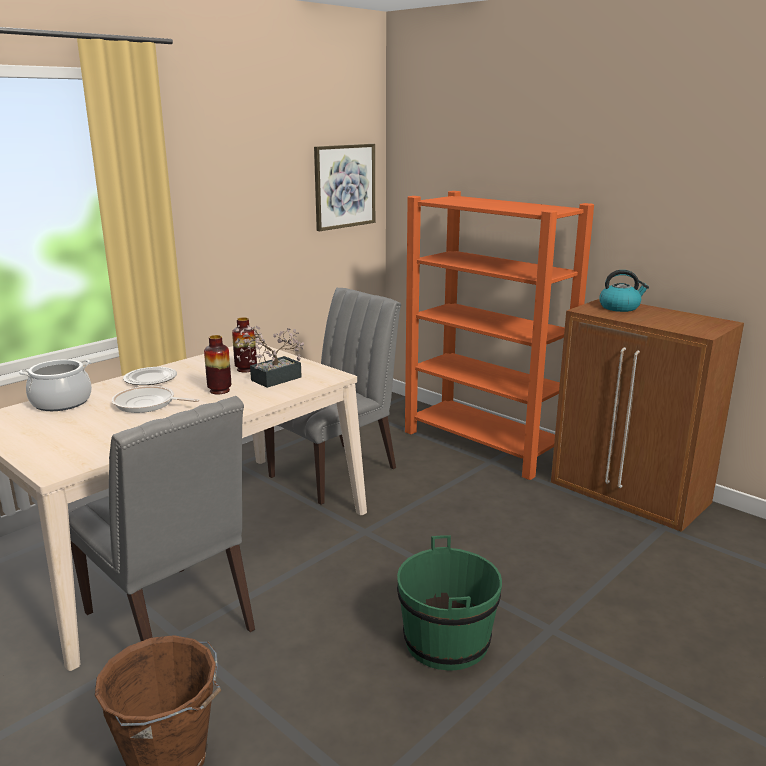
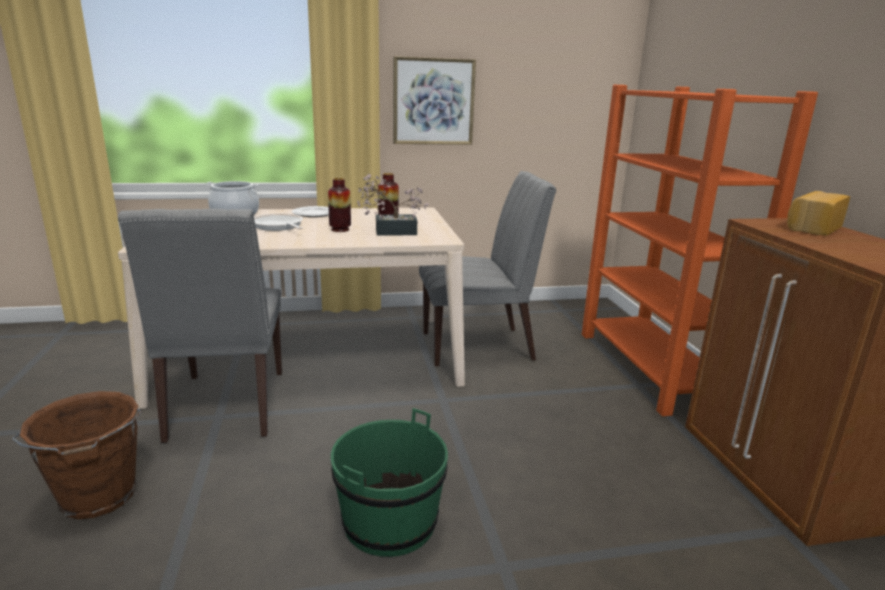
camera: 35 degrees right, 0 degrees up
(344, 186) = (581, 82): picture -> picture (433, 102)
(620, 307) = (812, 228): kettle -> bread

